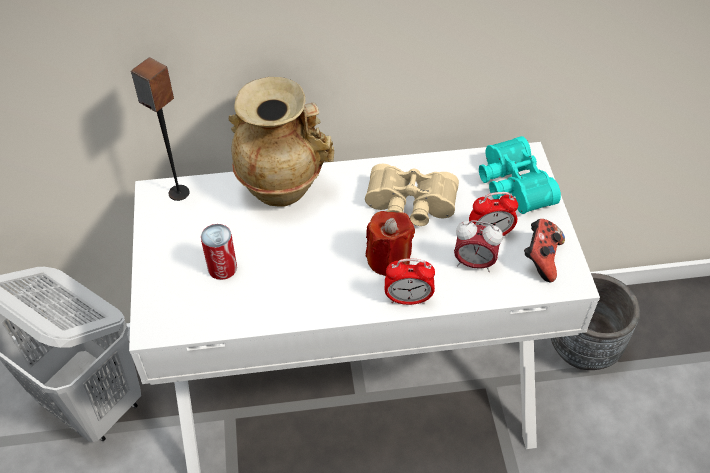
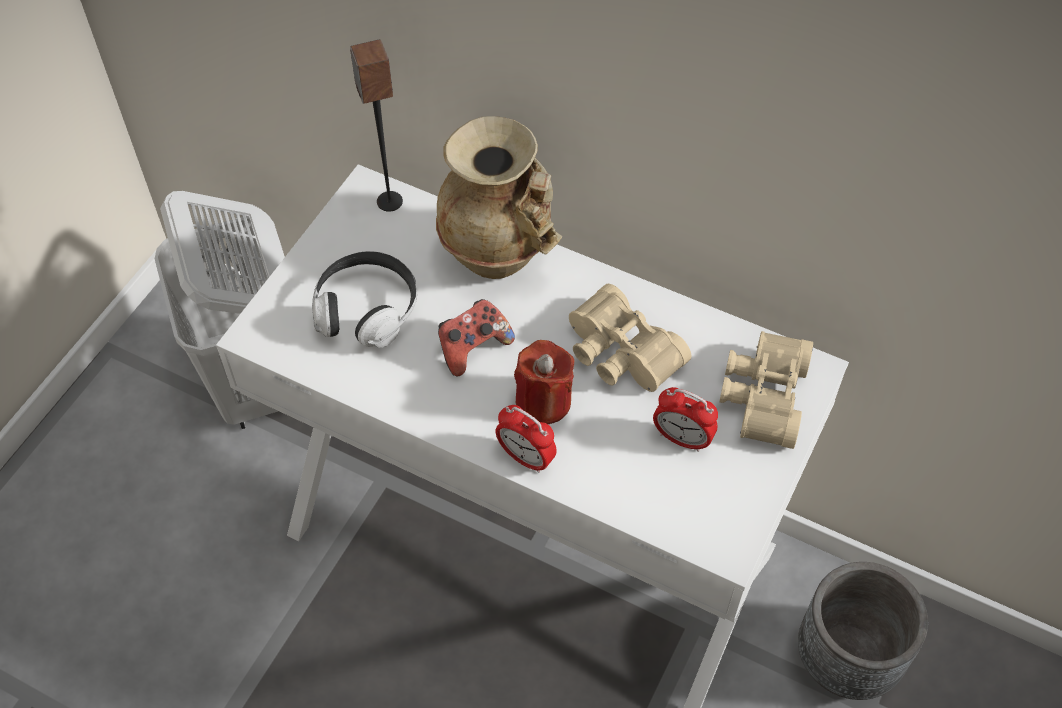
camera: 35 degrees right, 5 degrees up
(222, 267) = (367, 310): can -> headphones
(474, 263) = (633, 461): alarm clock -> none
(511, 185) = (761, 396): turquoise binoculars -> beige binoculars
(541, 258) = (716, 502): game controller -> game controller (473, 347)

